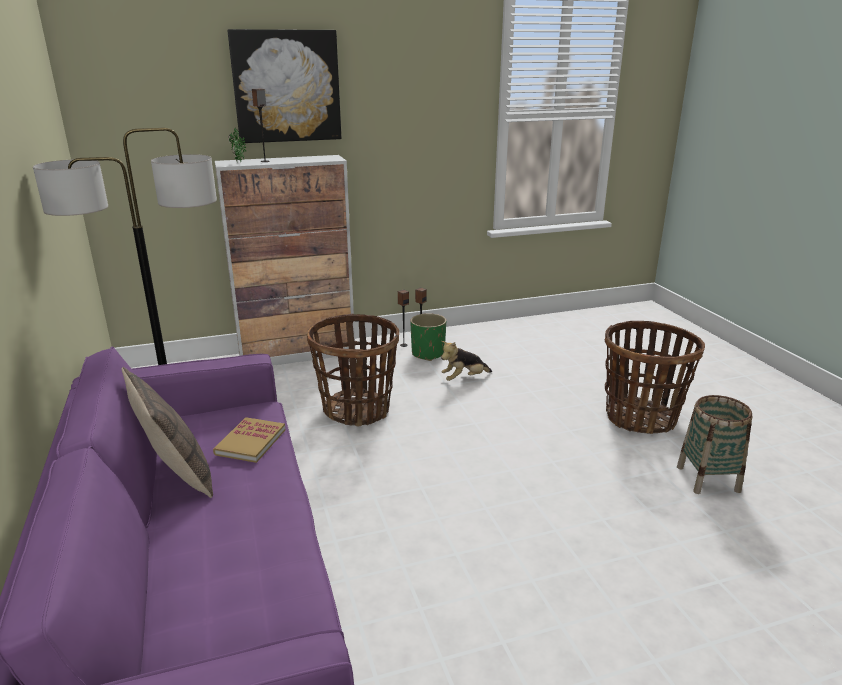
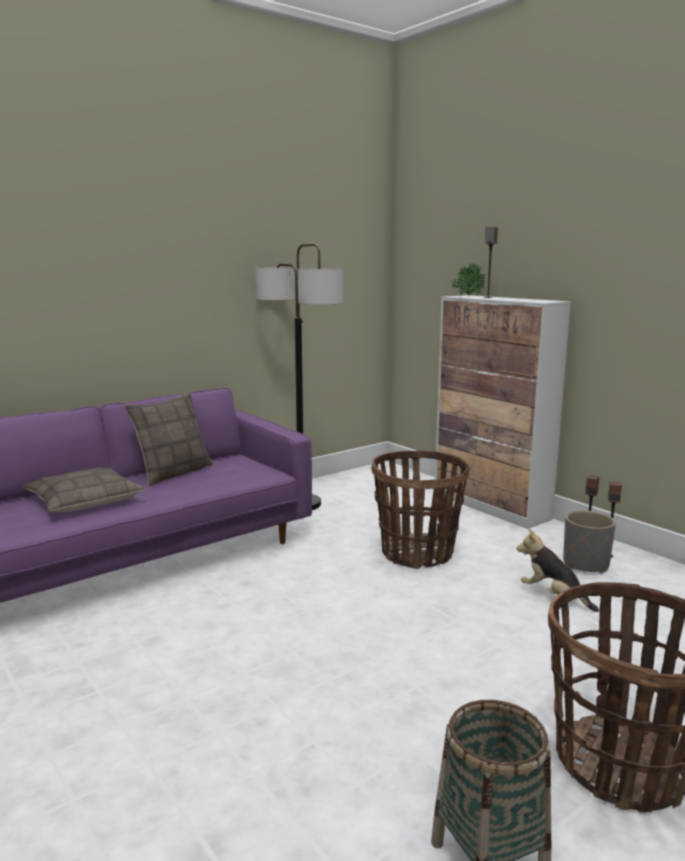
camera: 70 degrees right, 10 degrees down
(219, 557) = (84, 501): none -> pillow
(250, 442) = (222, 480): book -> none
(286, 86) = (534, 226): picture -> none
(428, 354) = (585, 564): green planter -> grey planter

